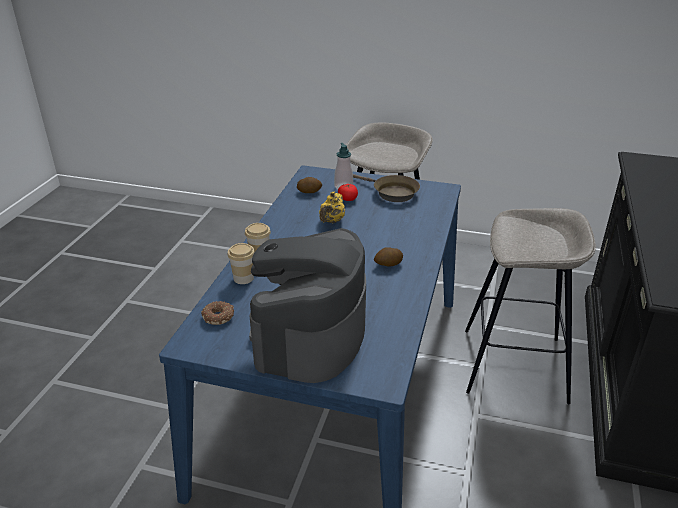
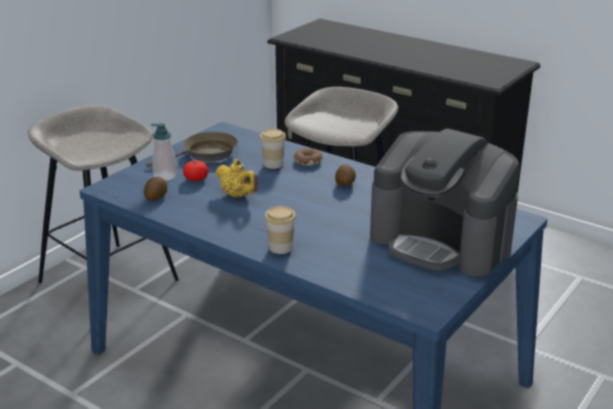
camera: 70 degrees left, 5 degrees down
(219, 317) = (386, 286): donut -> donut (308, 161)
(243, 278) = (319, 263): cup -> cup (273, 164)

